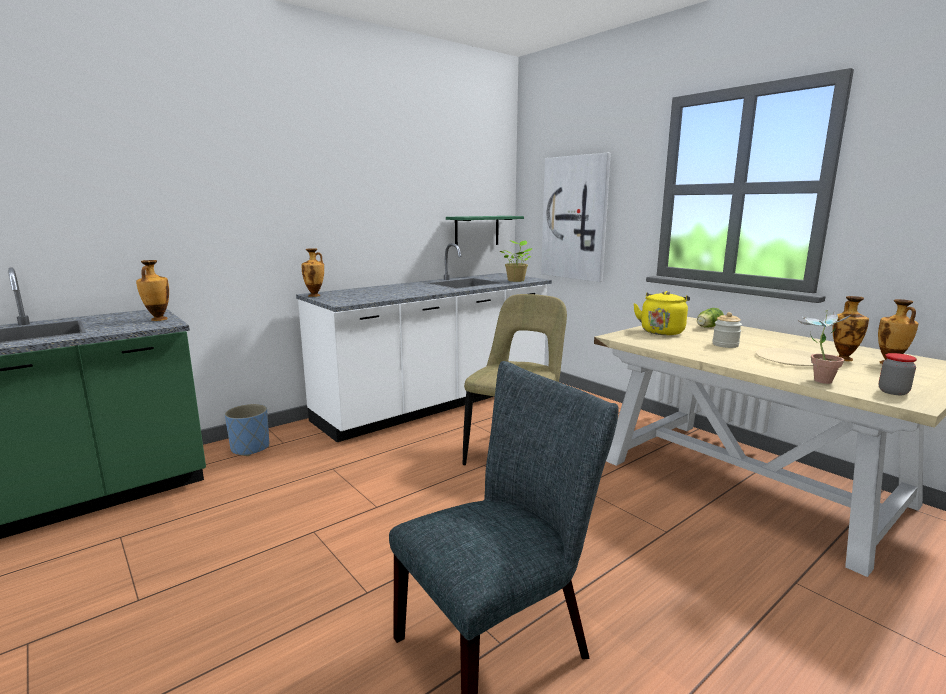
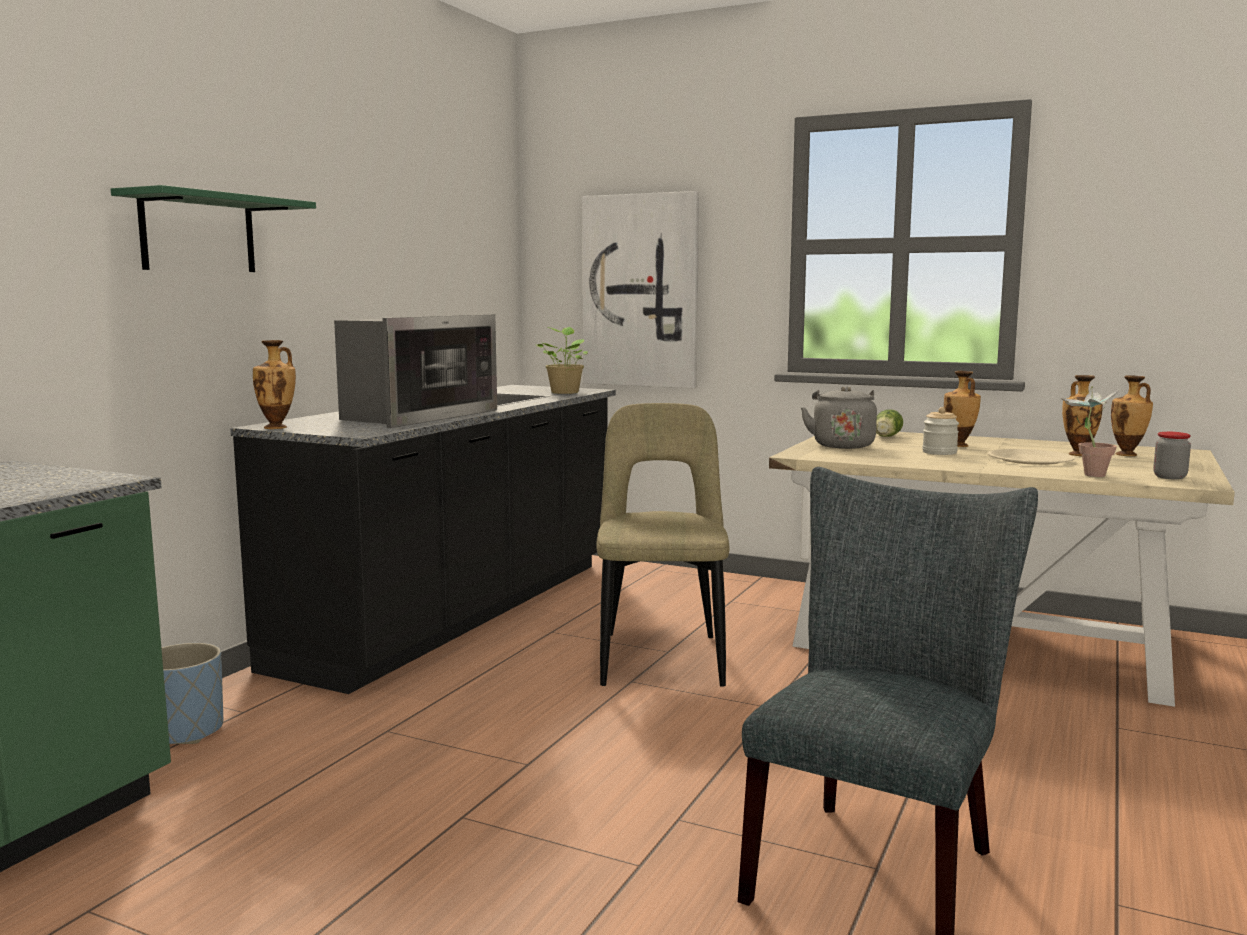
camera: 25 degrees left, 5 degrees down
(158, 319) = (66, 475): vase -> vase (959, 446)
(397, 292) = (416, 415): none -> microwave
(437, 403) = (460, 613): white counter -> black counter
(477, 231) = (476, 314): green shelf -> green shelf (198, 234)
(662, 331) = (842, 445): yellow kettle -> grey kettle

